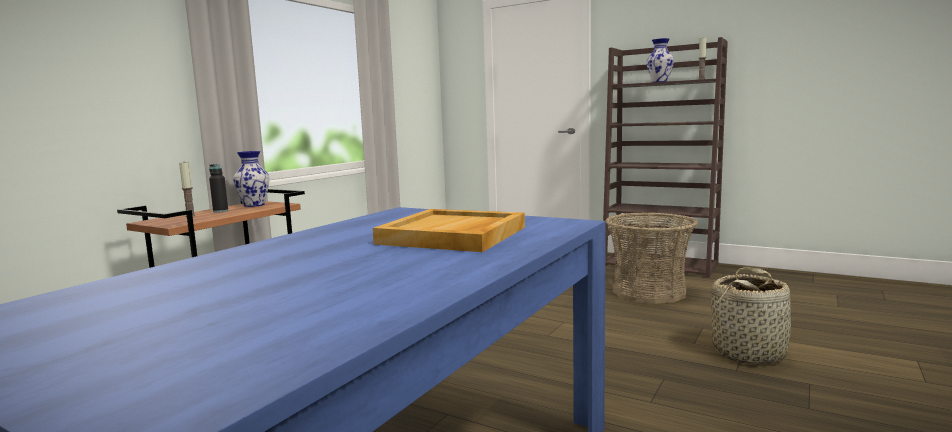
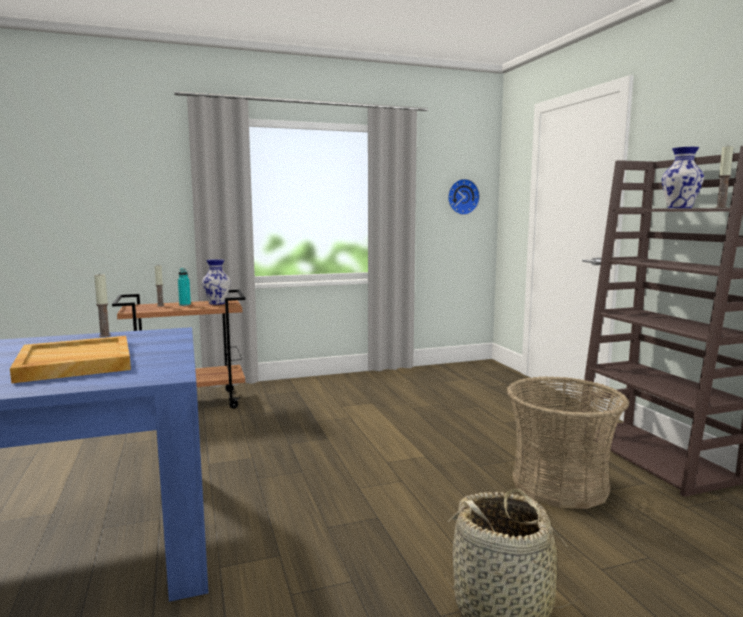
camera: 40 degrees right, 0 degrees up
(220, 211) = (185, 305): black bottle -> turquoise bottle
(351, 223) = (104, 335): none -> candle
(418, 83) = (462, 197): none -> wall clock

